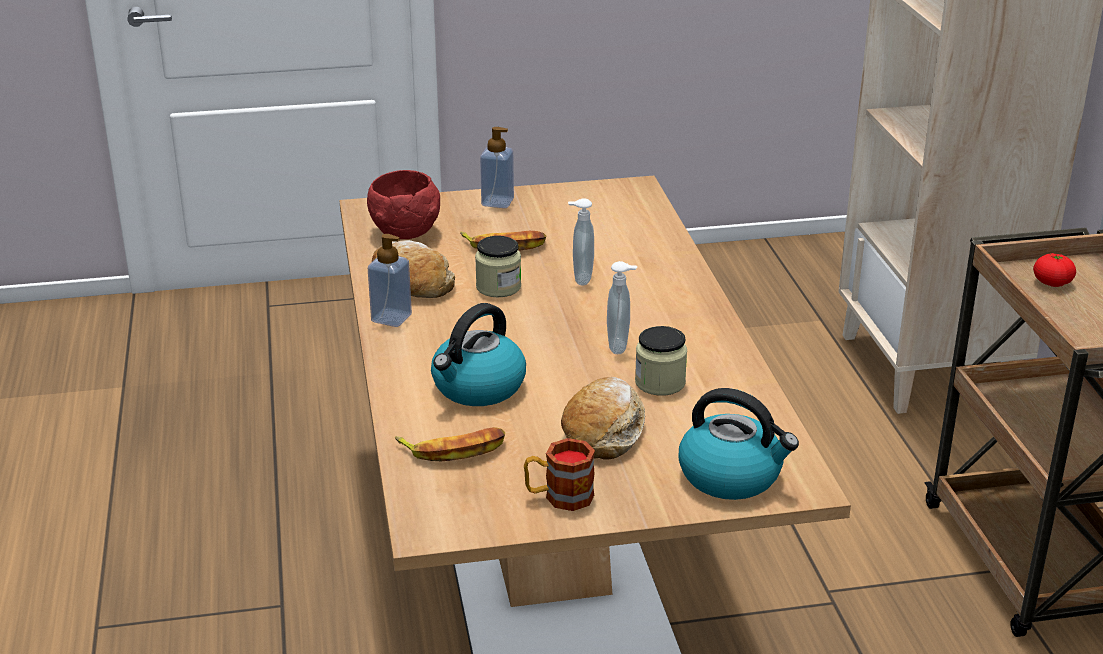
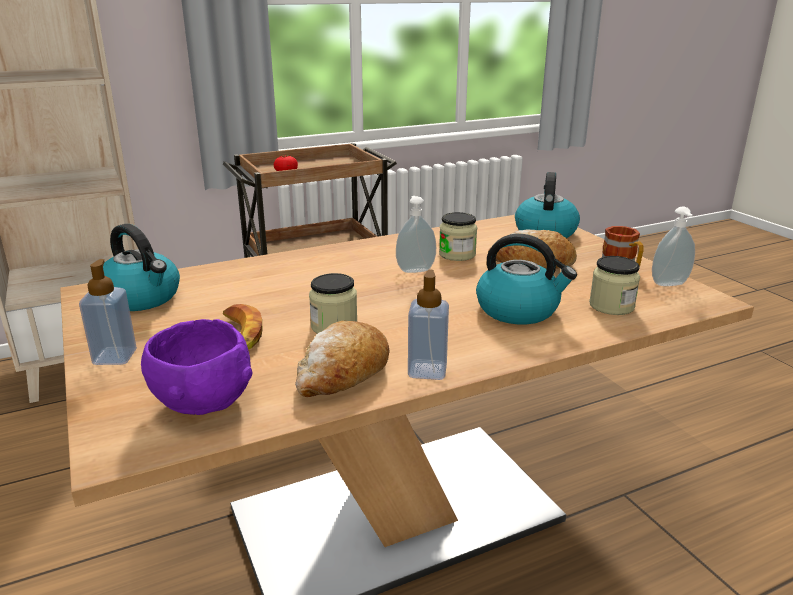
camera: 105 degrees left, 5 degrees down
(405, 232) = (203, 403): red bowl -> purple bowl
(454, 449) = (611, 306): banana -> jar
(580, 278) = (304, 294): soap dispenser -> soap dispenser (670, 284)
(609, 207) = (142, 298): none -> kettle

